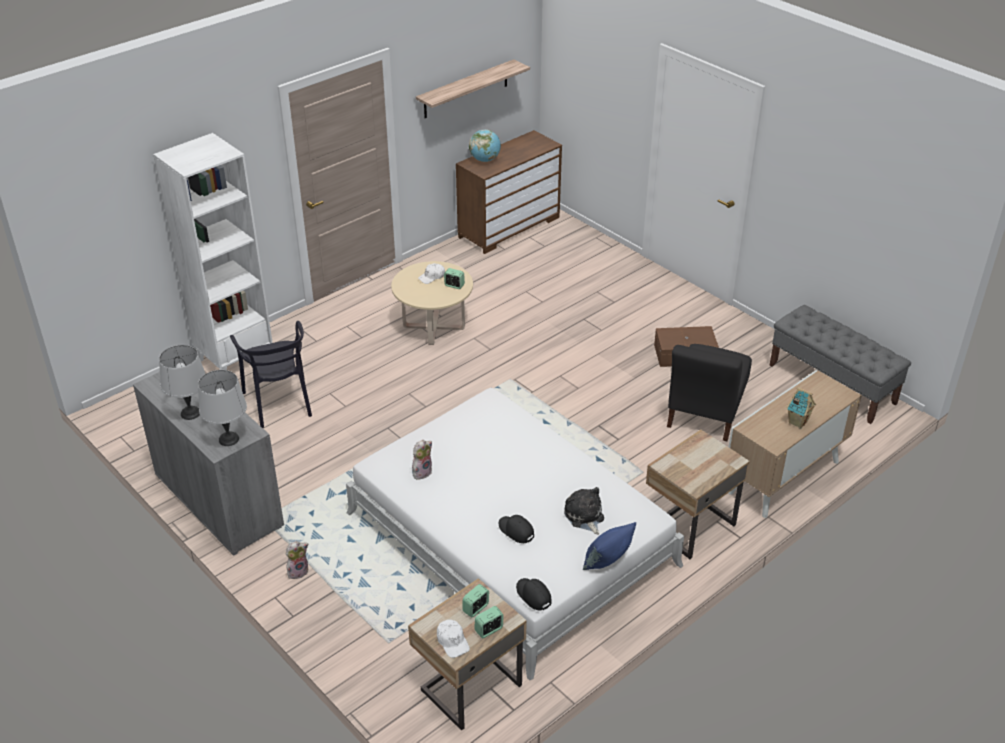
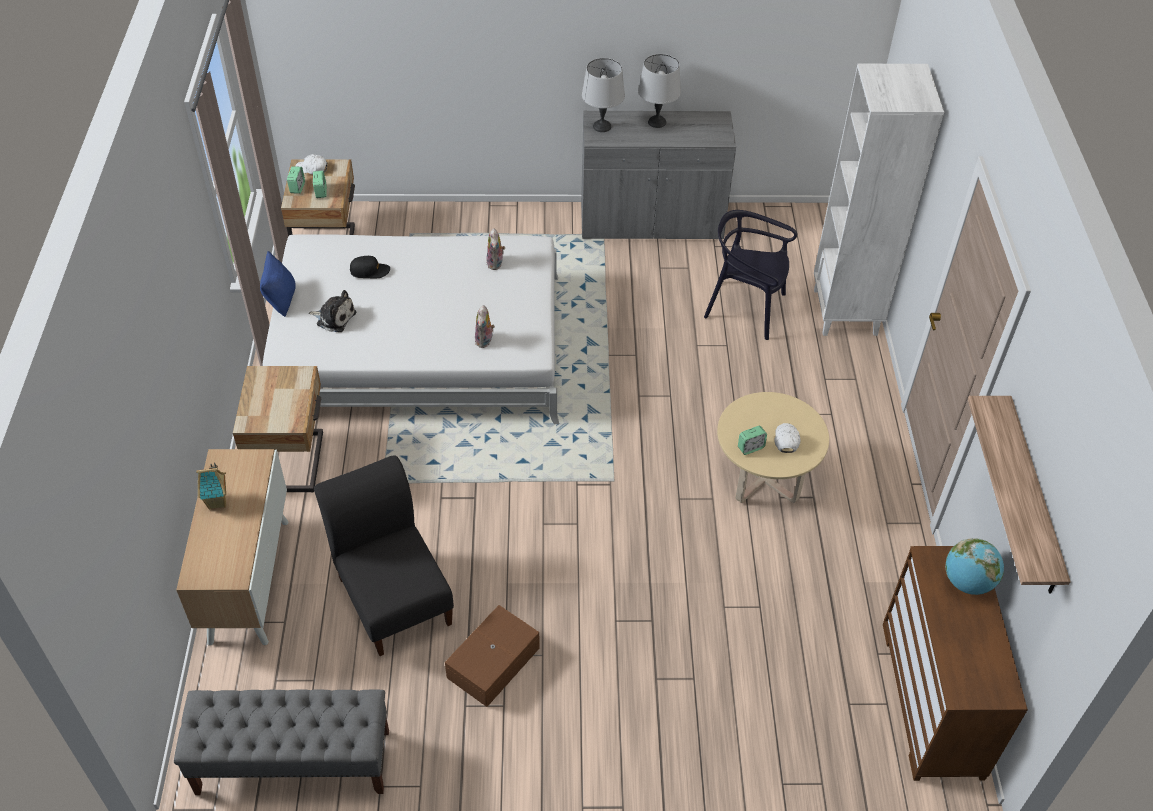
camera: 130 degrees right, 10 degrees up
(298, 571) = (528, 226): plush toy -> plush toy (485, 341)
(533, 595) = (305, 242): black cap -> none

